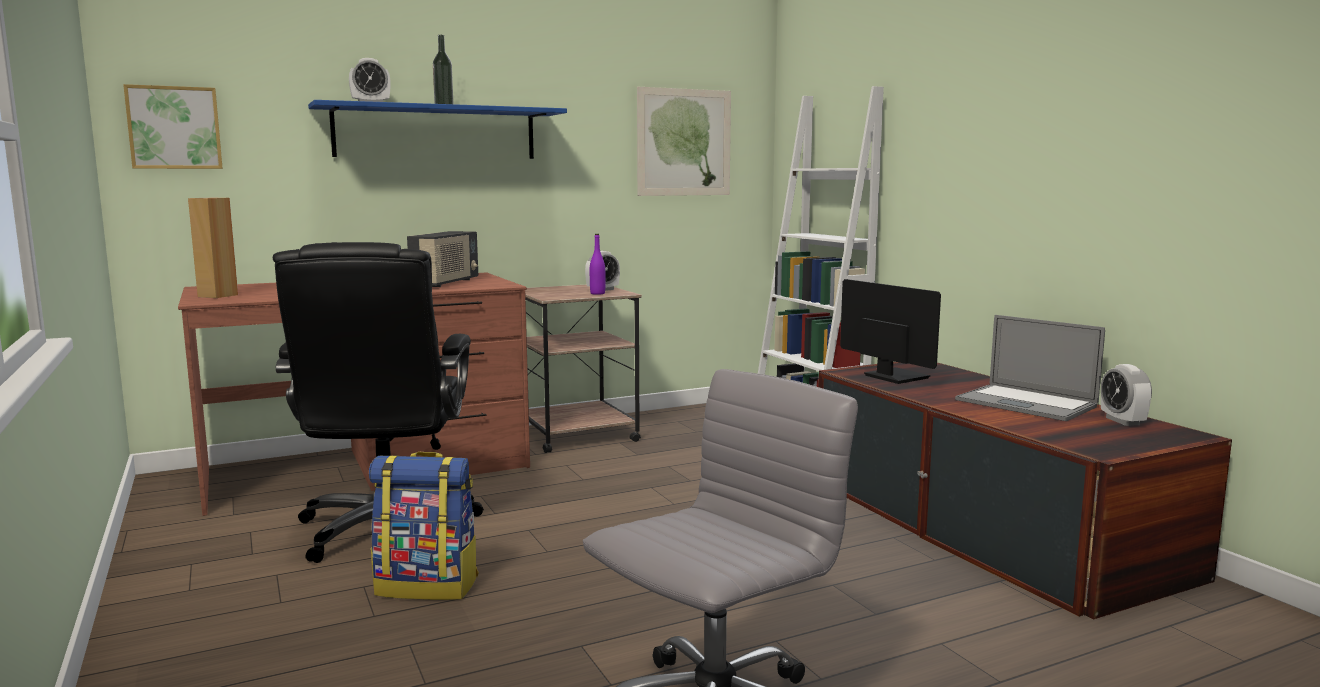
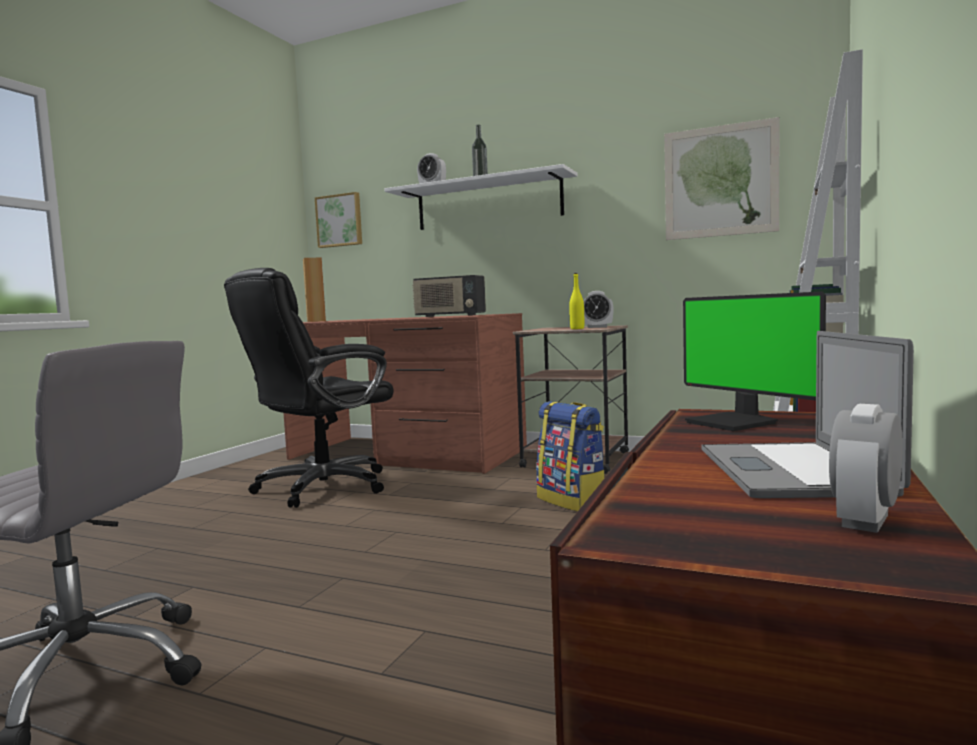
camera: 50 degrees right, 5 degrees down
(428, 586) = (249, 522): backpack -> backpack (573, 501)
(436, 133) = (488, 203): blue shelf -> white shelf
(446, 283) = (449, 316): radio -> radio turned 45 degrees clockwise
(597, 293) = (577, 328): purple bottle -> yellow bottle
(893, 377) = (734, 422): monitor -> monitor turned 135 degrees clockwise

